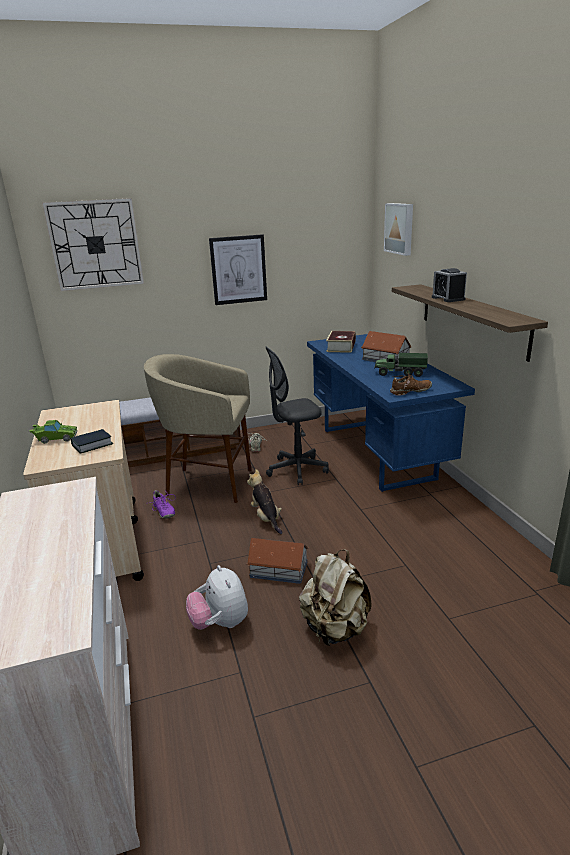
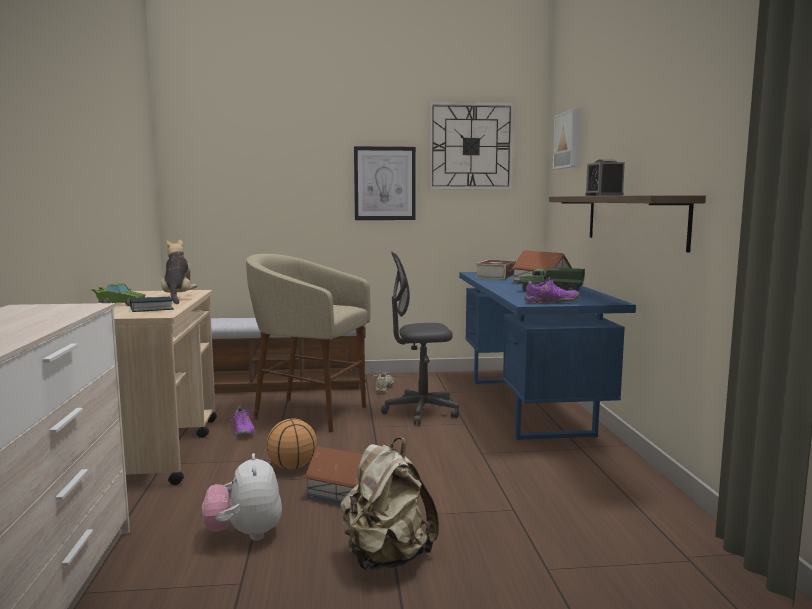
camera: 10 degrees right, 15 degrees down
(95, 244) = (232, 144): wall clock -> wall clock (470, 146)
(223, 546) = (293, 467): none -> basketball
(266, 518) = (359, 448): plush toy -> plush toy (178, 298)
(410, 391) = (551, 302): brown shoe -> purple shoe

